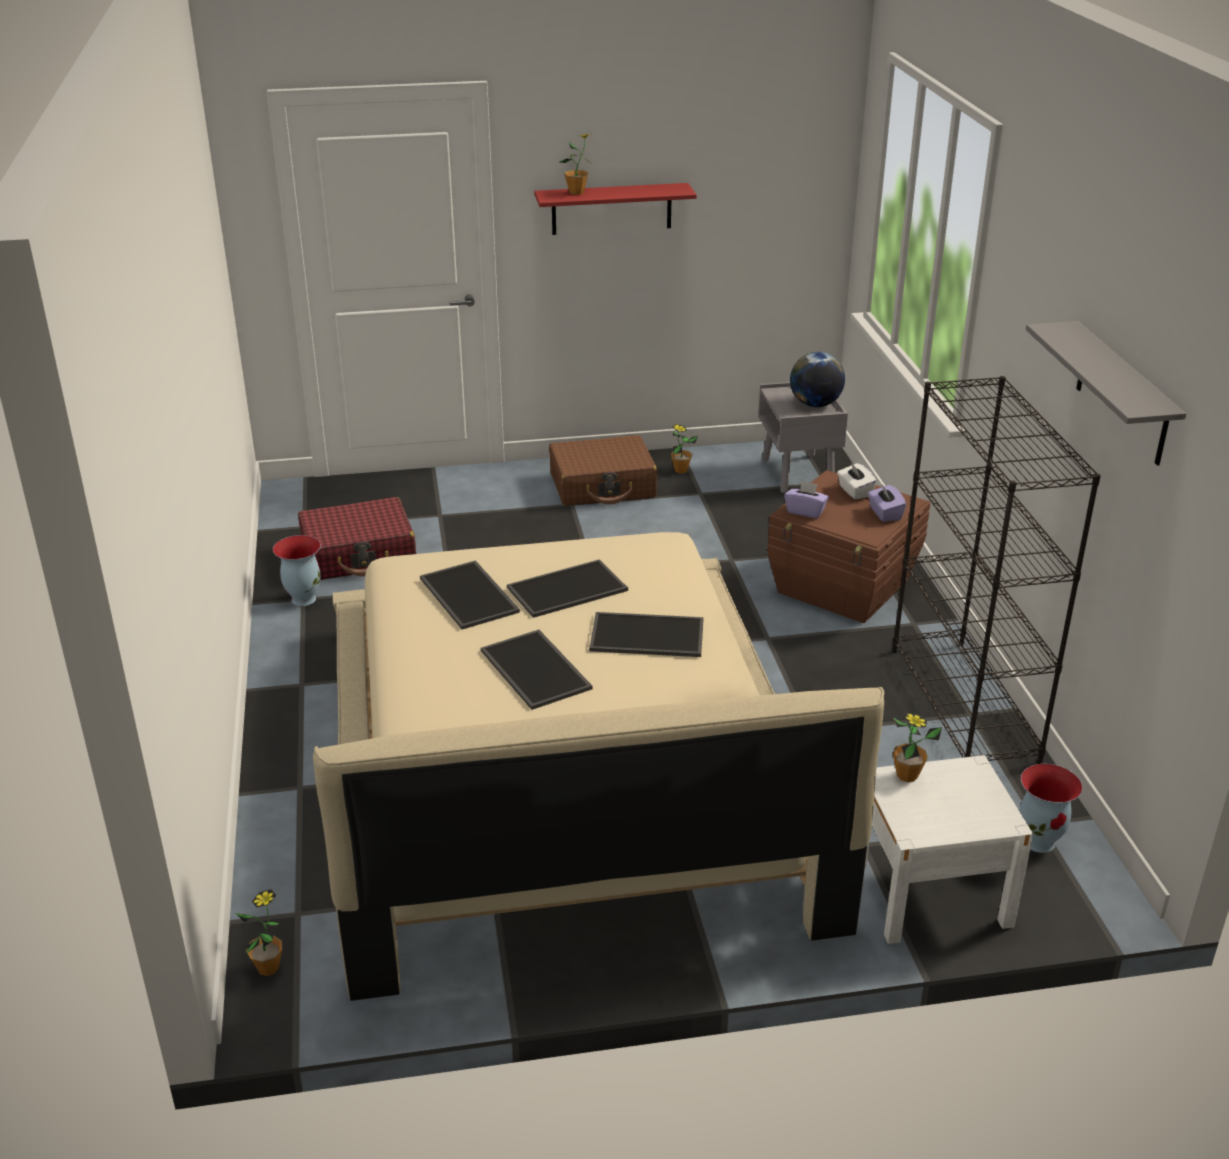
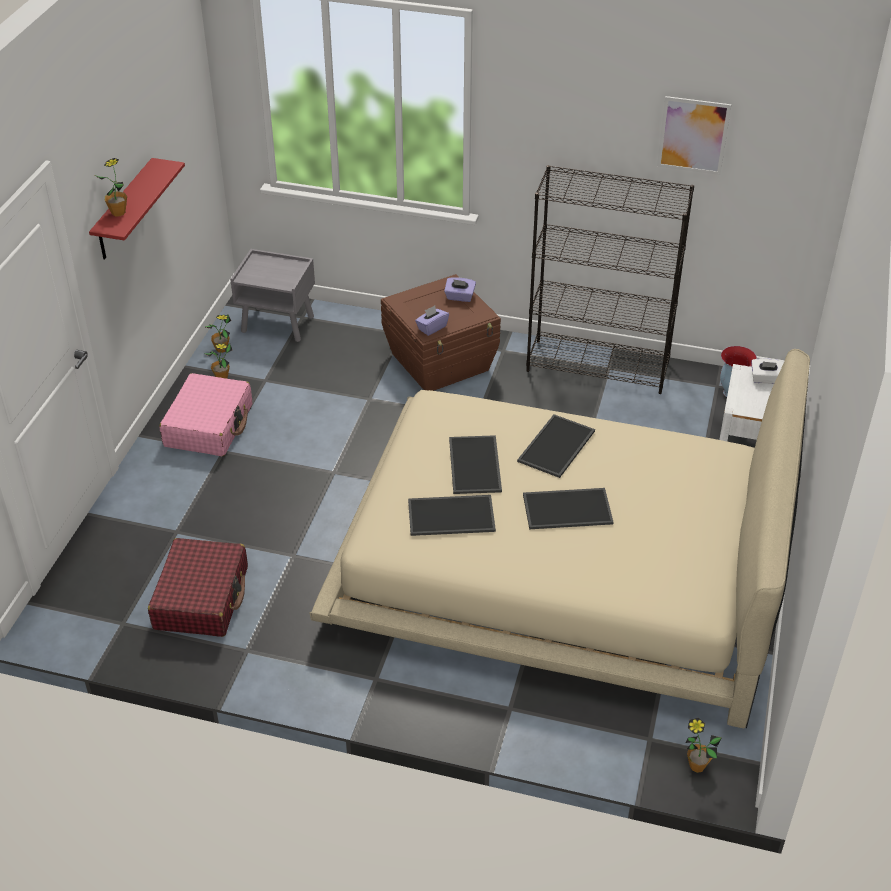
camera: 65 degrees left, 10 degrees up
(303, 599) = (247, 650): vase -> none
(603, 485) = (209, 425): brown suitcase -> pink suitcase
(815, 404) = (282, 267): globe -> none
(854, 491) = (422, 298): white tissue box -> white tissue box (765, 379)
(907, 775) = (738, 398): potted plant -> potted plant (221, 349)
(1122, 394) = (693, 135): grey shelf -> picture

